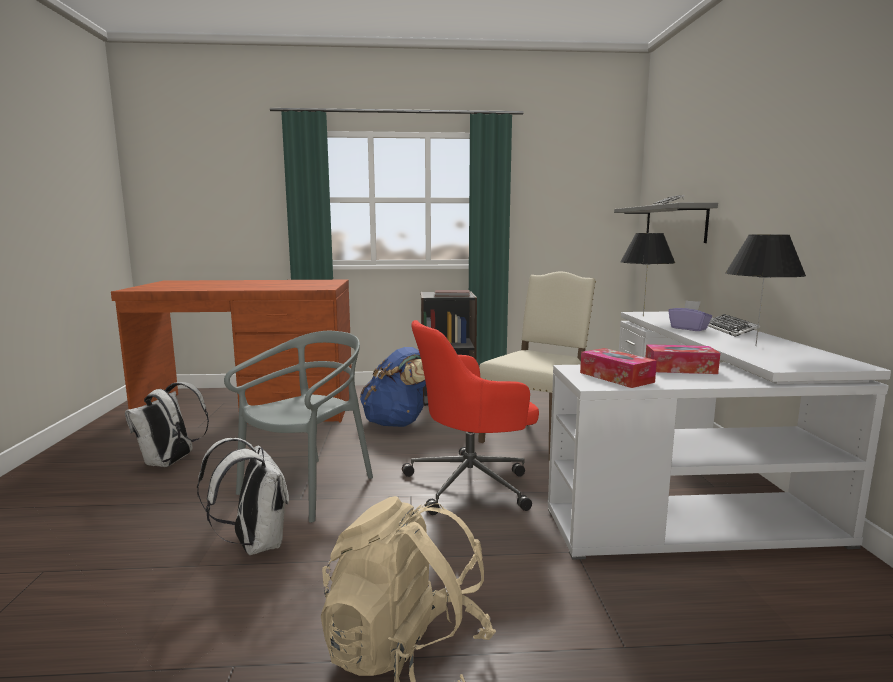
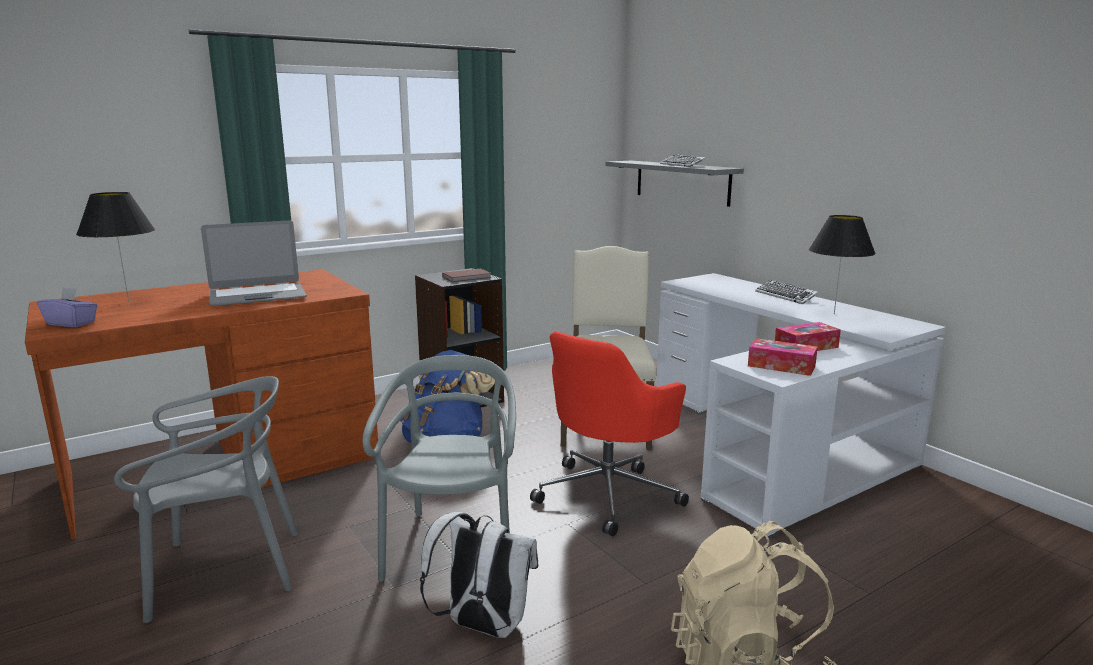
camera: 30 degrees left, 5 degrees up
(170, 462) = (225, 571): white backpack -> grey chair
(270, 286) = (257, 296): none -> laptop
(643, 316) = (691, 285): black table lamp -> black table lamp (128, 301)
(689, 328) = (754, 298): purple tissue box -> purple tissue box (71, 323)

